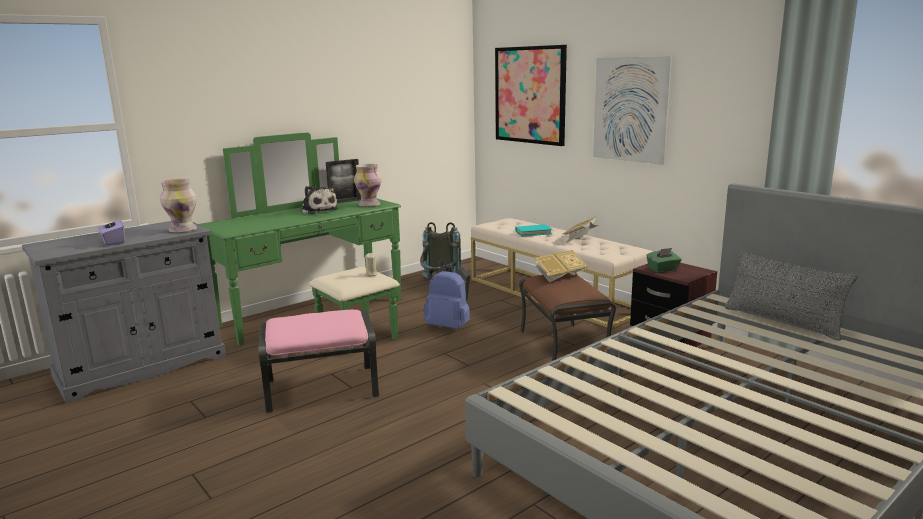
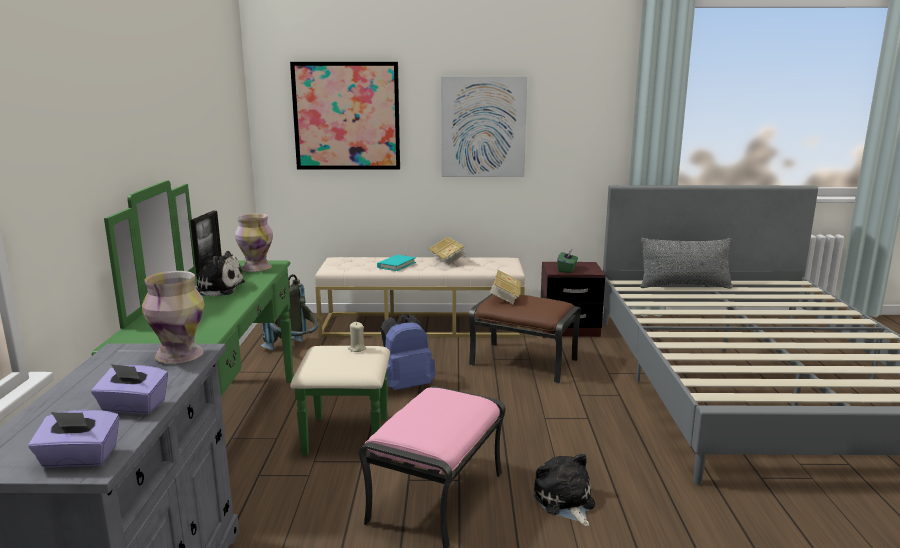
camera: 50 degrees left, 0 degrees up
(54, 251) = (79, 458): none -> purple tissue box
(371, 430) = (565, 502): none -> plush toy

